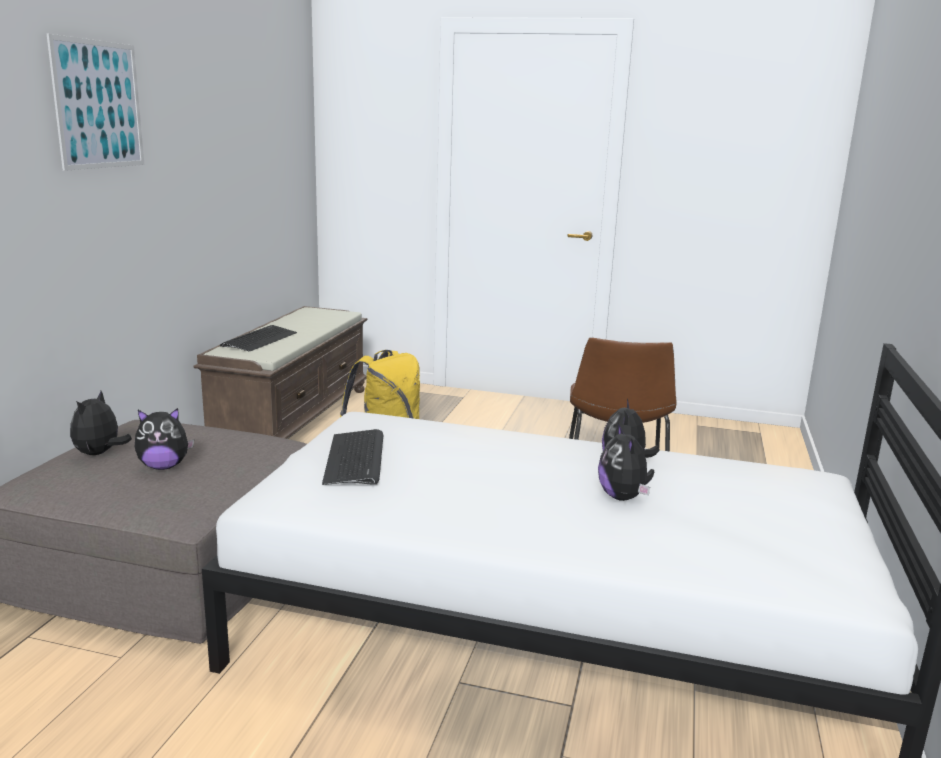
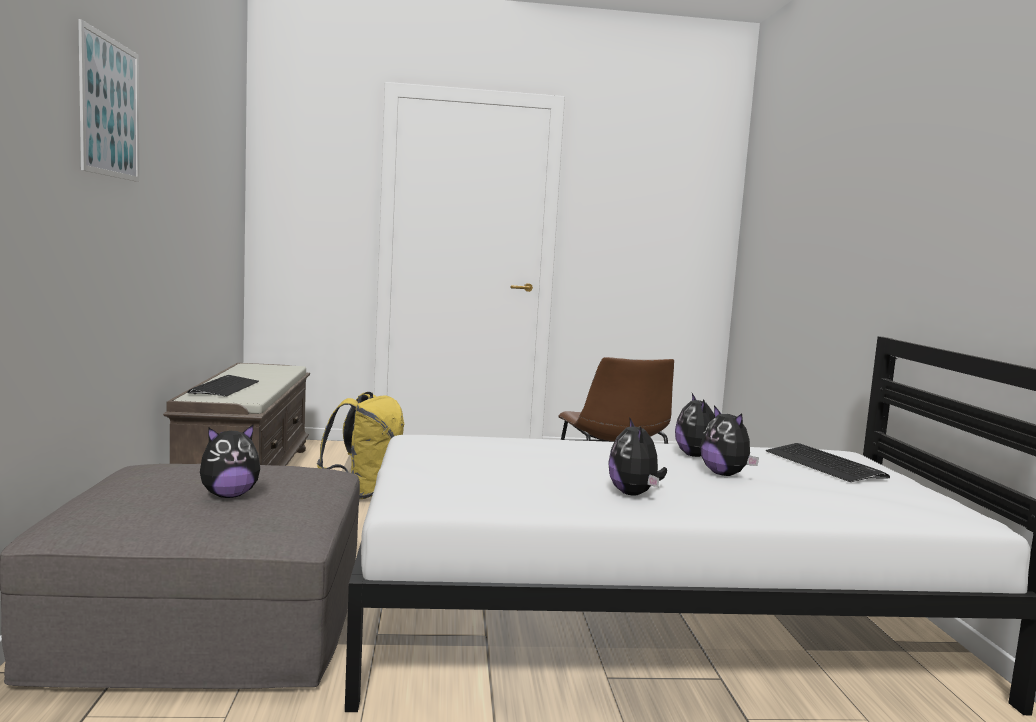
camera: 20 degrees left, 10 degrees down
(99, 453) = (135, 491): plush toy -> plush toy (634, 494)
(355, 459) = (456, 466): keyboard -> keyboard (824, 465)

